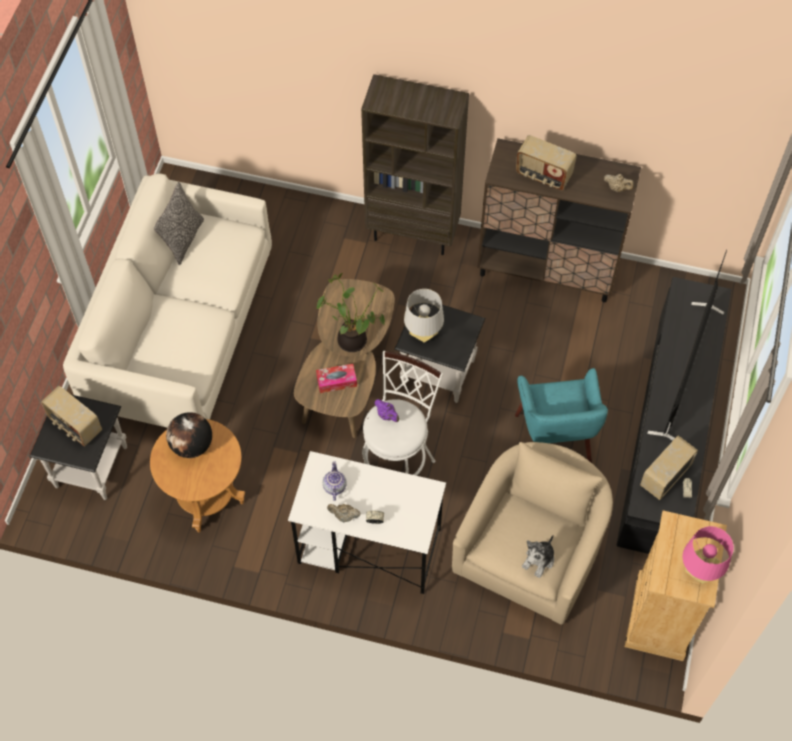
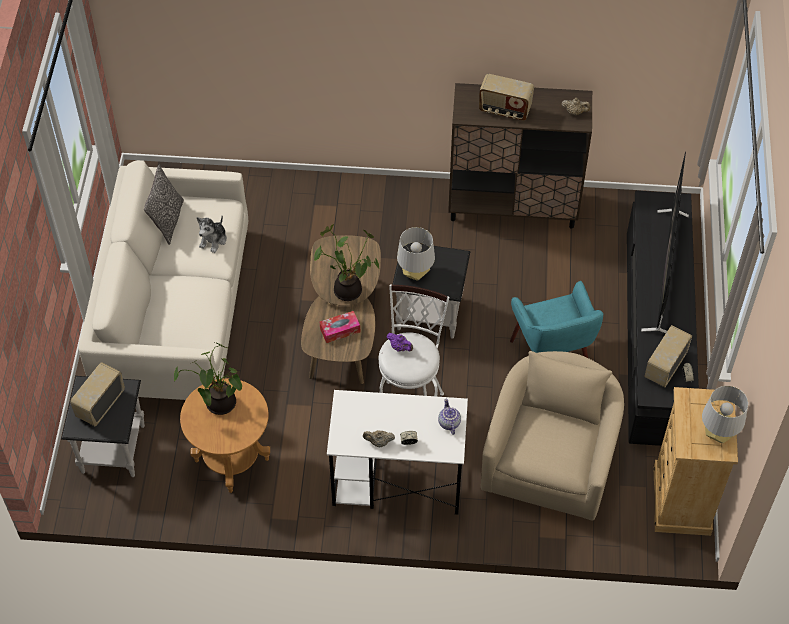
camera: 10 degrees left, 5 degrees down
(75, 426) = (100, 404): radio -> radio turned 90 degrees clockwise
(192, 445) = (218, 404): globe -> potted plant
(334, 486) = (363, 417): teapot -> teapot (448, 423)
(413, 233) = (380, 191): brown bookcase -> none
(539, 560) = (564, 459): plush toy -> plush toy (213, 240)
(699, 571) = (718, 434): pink table lamp -> grey table lamp

